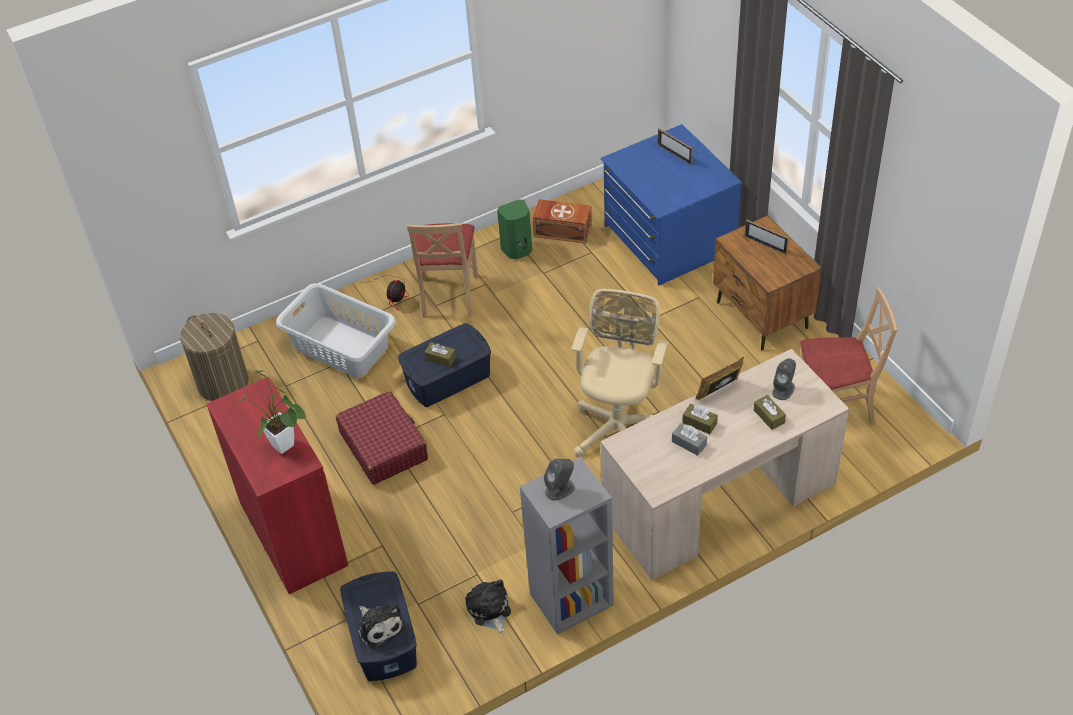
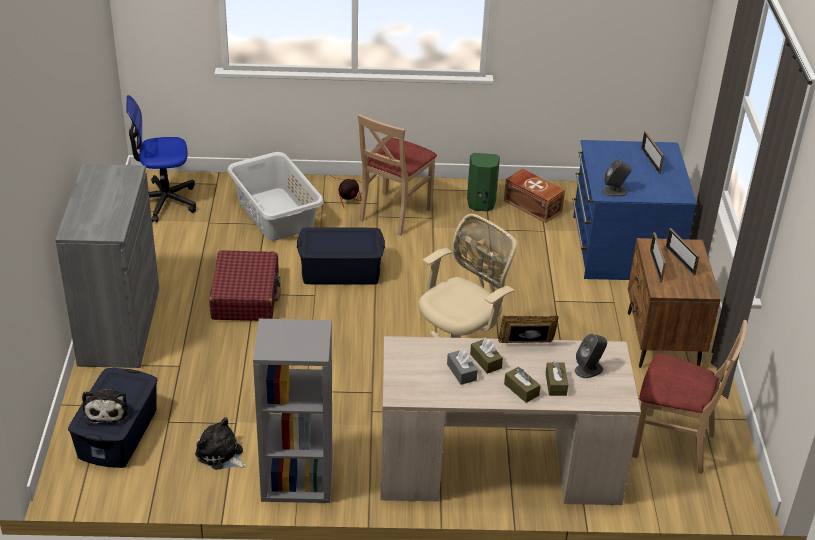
camera: 25 degrees right, 10 degrees down
(223, 383) = (164, 201): laundry basket -> office chair
(286, 449) = (108, 217): potted plant -> none
(293, 534) = (119, 326): red cabinet -> grey cabinet
(440, 358) = (334, 244): brown tissue box -> brown tissue box (521, 390)
(489, 610) = (221, 455): plush toy -> plush toy turned 60 degrees counterclockwise
(560, 489) = (290, 335): grey speaker -> grey speaker (615, 191)
(750, 259) = (656, 266): none -> picture frame

